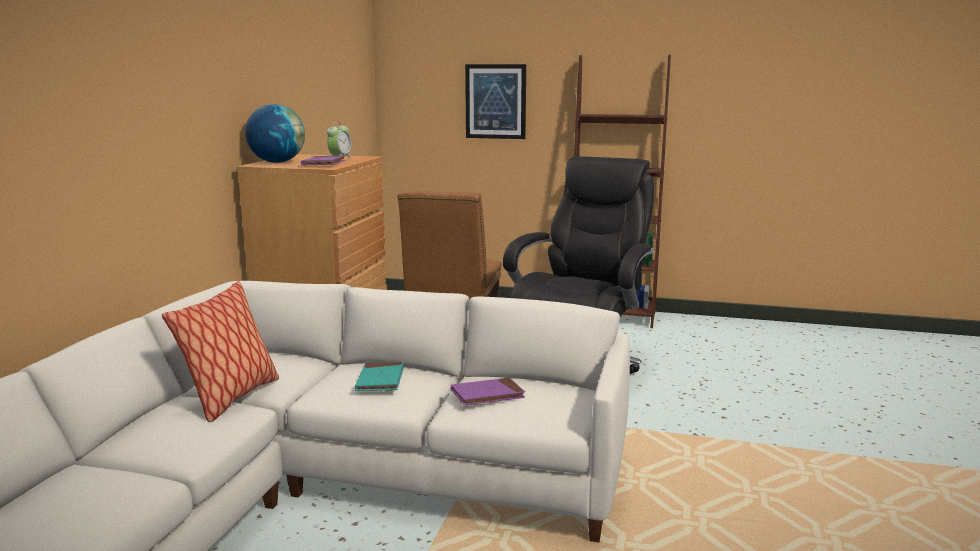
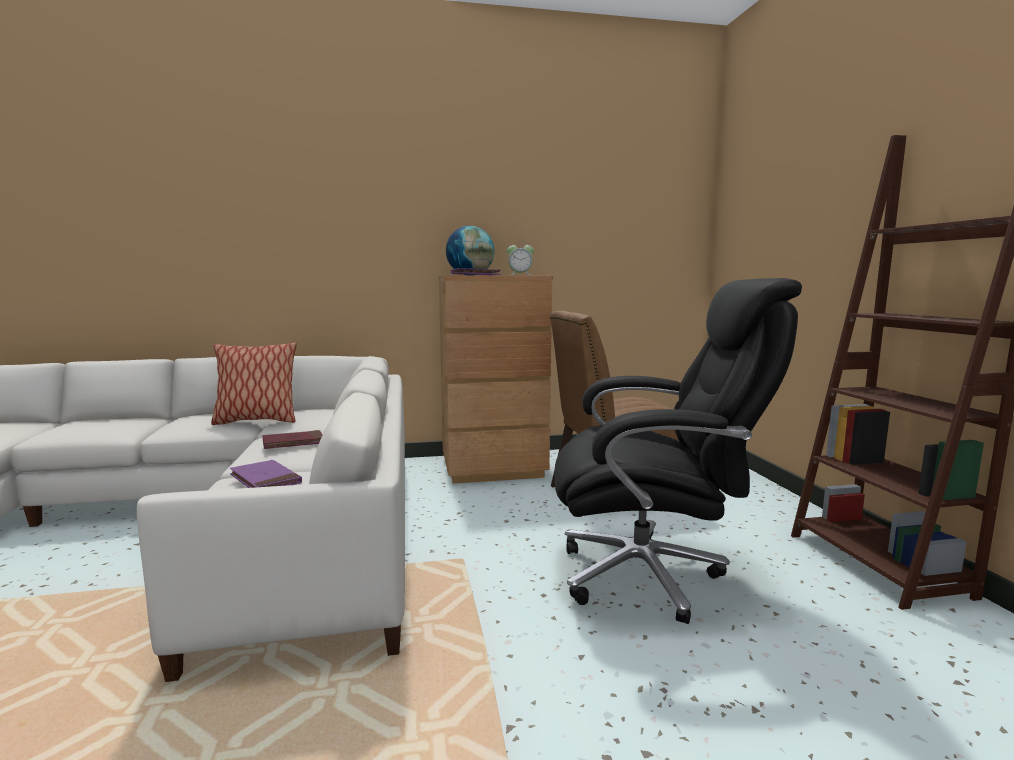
camera: 65 degrees right, 5 degrees down
(380, 380) = (293, 443): turquoise book -> red book
(495, 101) = (803, 226): picture -> none

